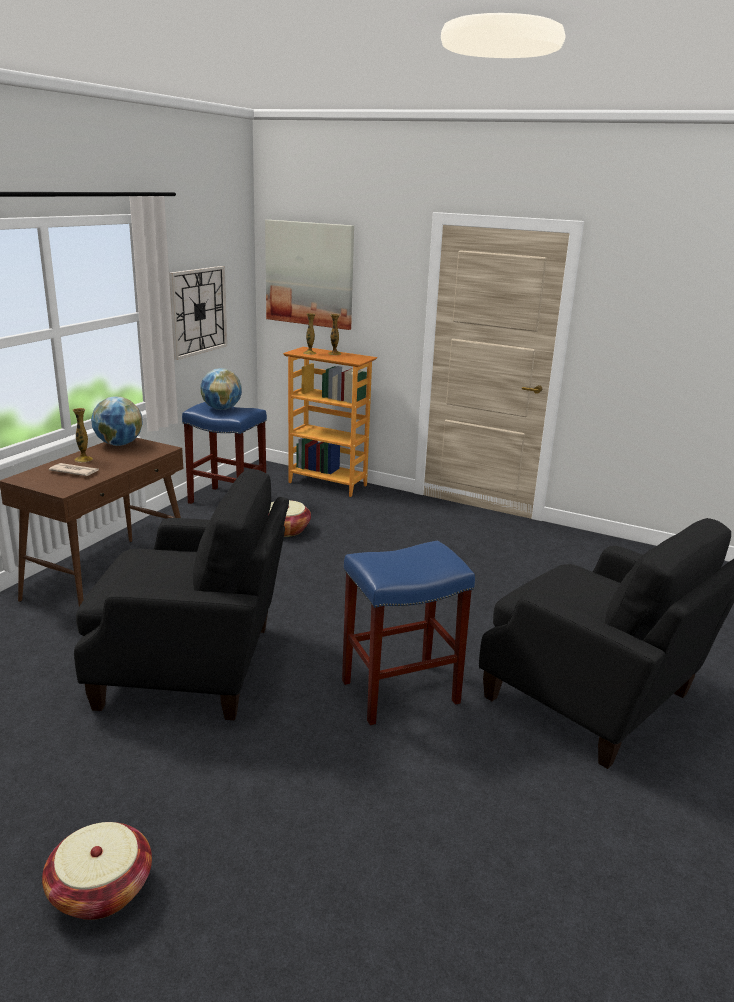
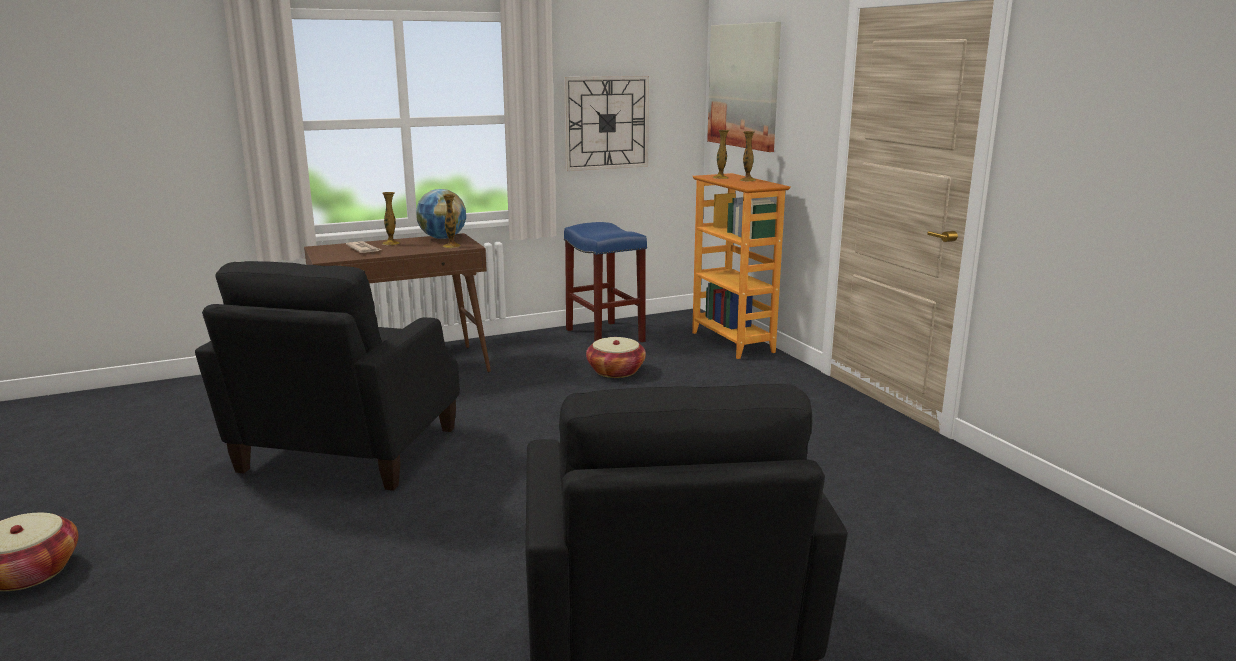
camera: 40 degrees right, 5 degrees down
(148, 451) = (451, 246): none -> vase
(193, 666) = (346, 452): black armchair -> black armchair turned 60 degrees clockwise
(221, 409) = (602, 229): globe -> none
(399, 693) = (466, 541): blue stool -> none

